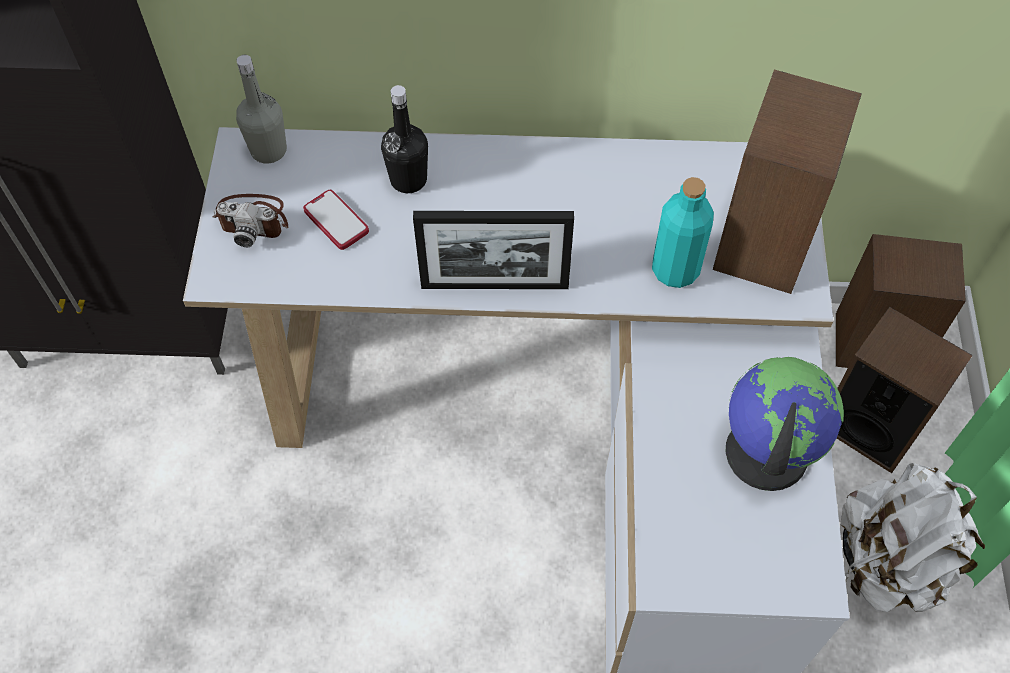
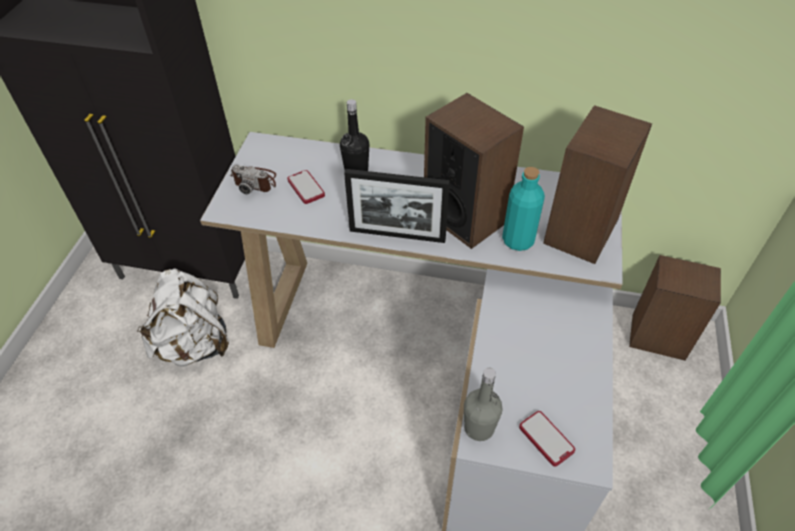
camera: 10 degrees right, 10 degrees down
(268, 150) = (275, 146): grey bottle -> grey bottle (479, 428)
(753, 563) = (546, 439): none -> phone
(765, 452) = (565, 366): globe -> none
(870, 425) = (649, 387): speaker -> speaker (465, 216)
(889, 561) = (653, 479): white backpack -> white backpack (194, 344)

